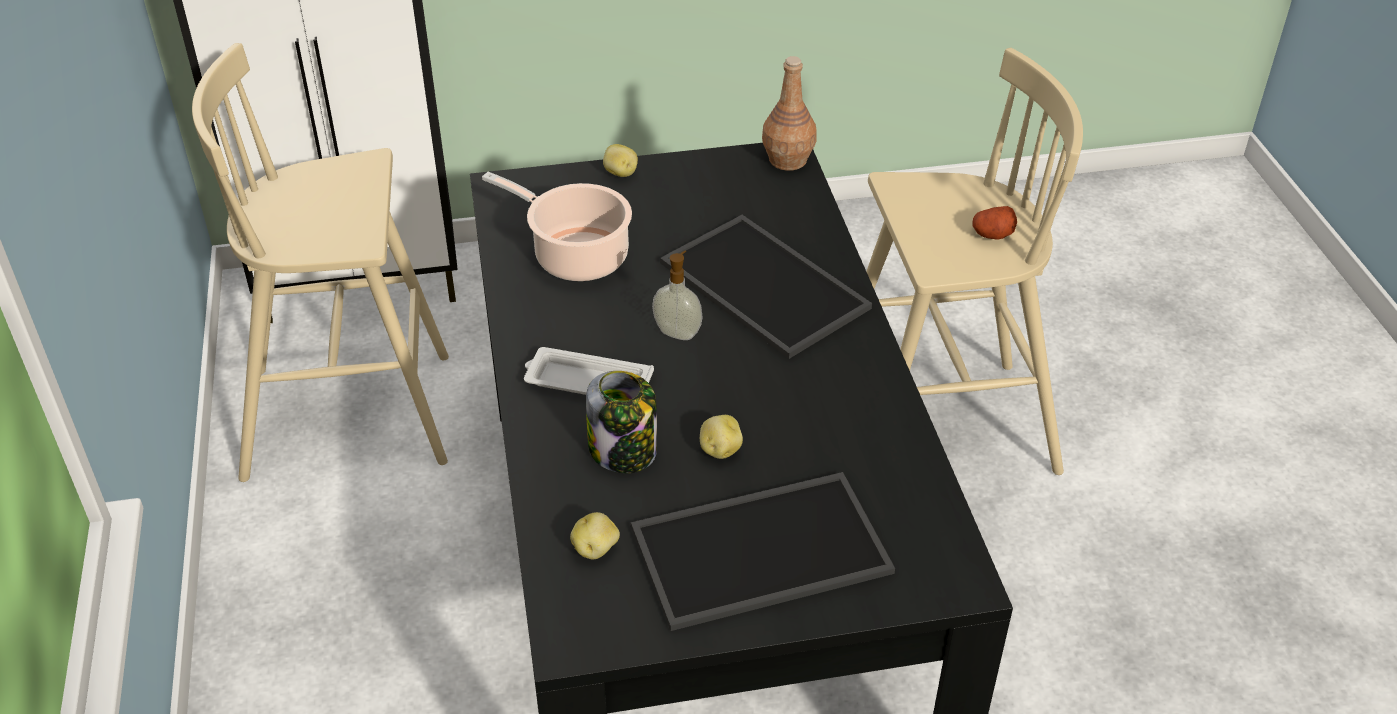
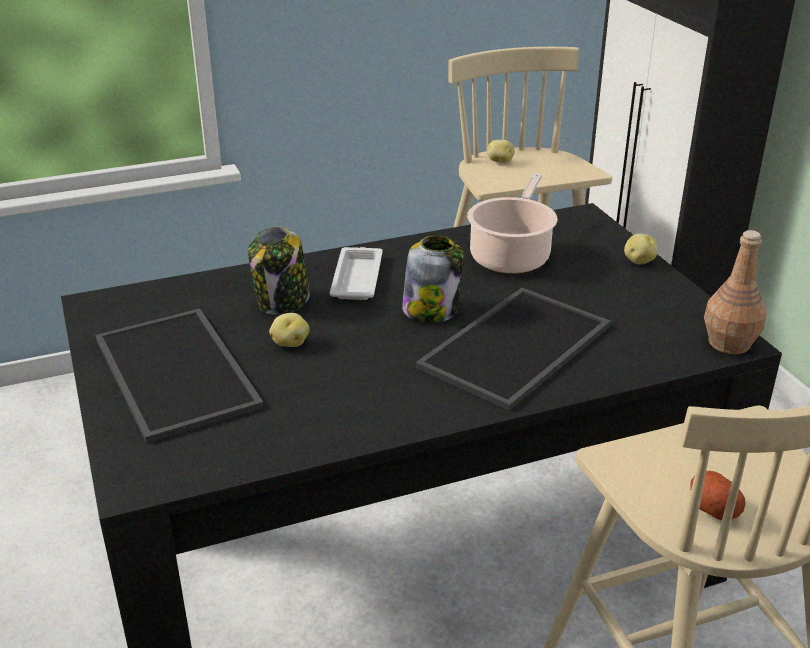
camera: 80 degrees right, 10 degrees down
(596, 549) = (179, 302): potato -> potato (500, 161)
(678, 332) = (431, 310): soap dispenser -> jar

